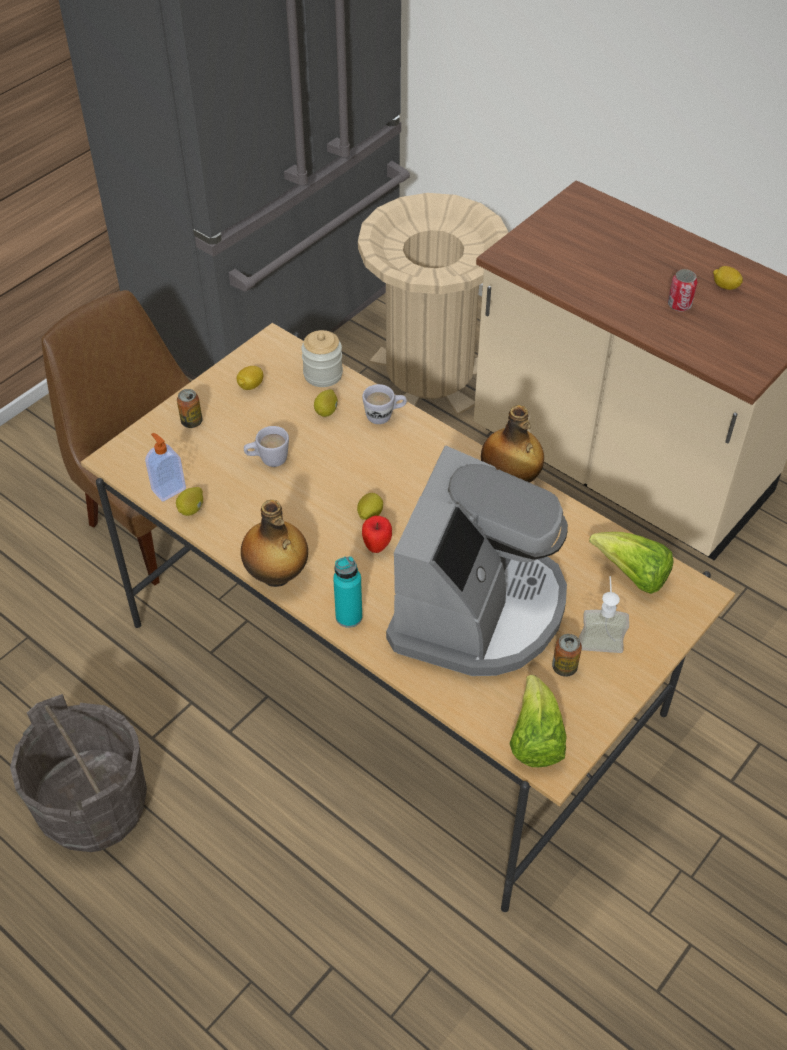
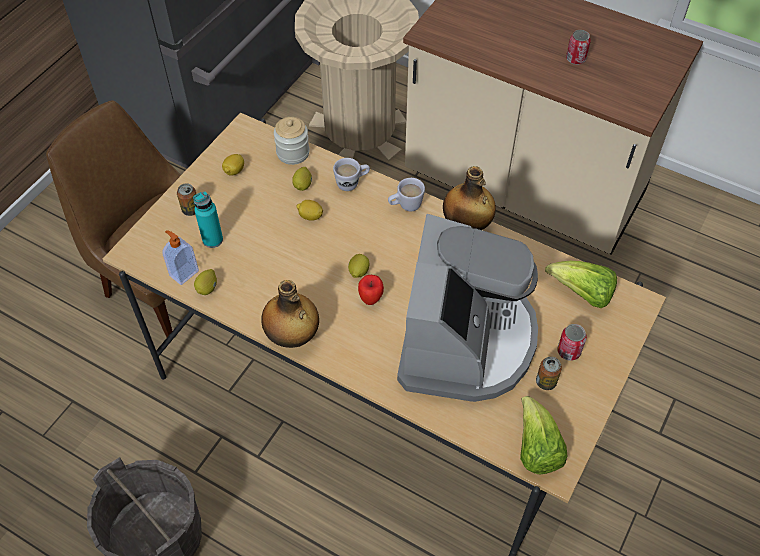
camera: 10 degrees left, 5 degrees up
(268, 460) = (263, 235): white mug -> white mug (405, 206)
(349, 617) = (361, 365): turquoise bottle -> turquoise bottle (212, 240)
(600, 637) = (568, 351): soap dispenser -> can
(725, 286) = (608, 39): lemon -> lemon (310, 216)

